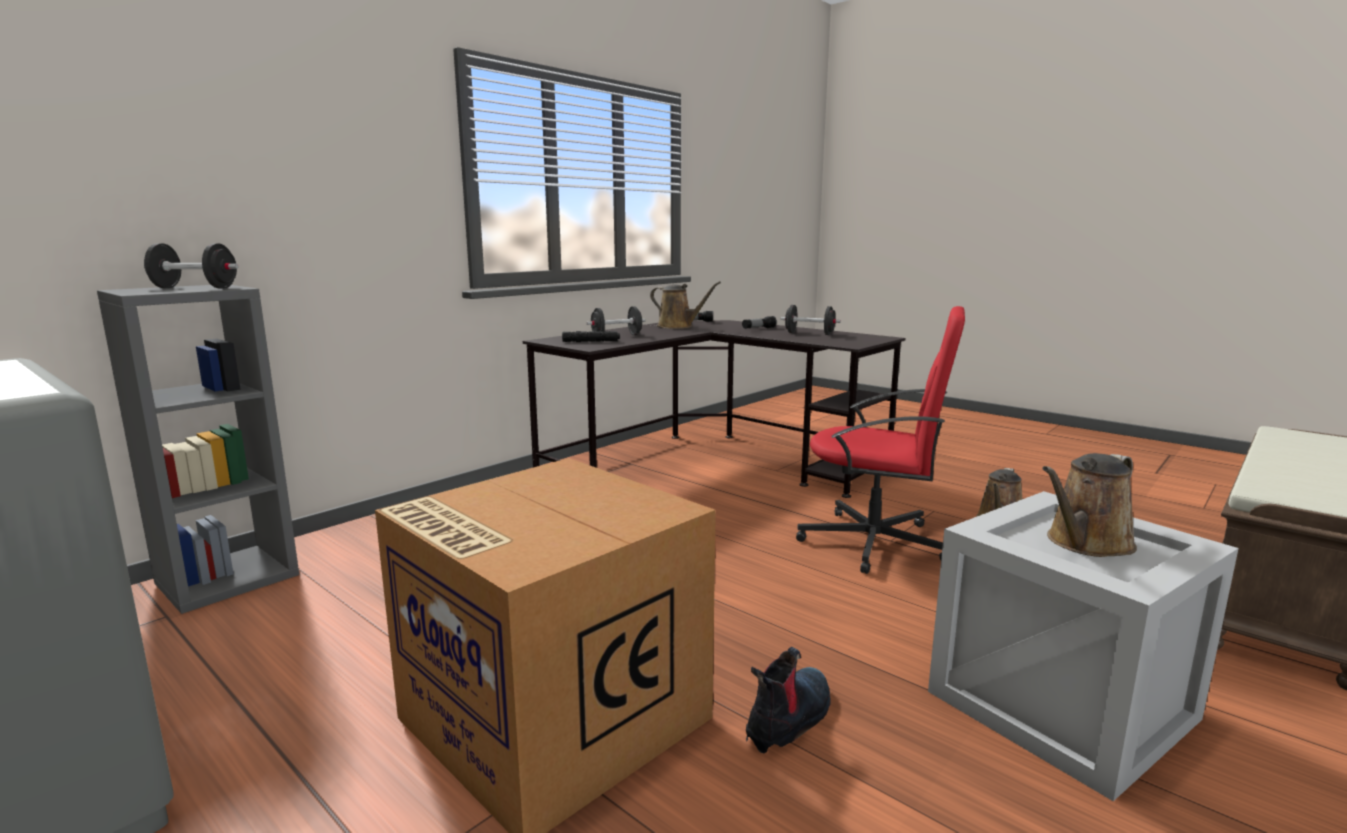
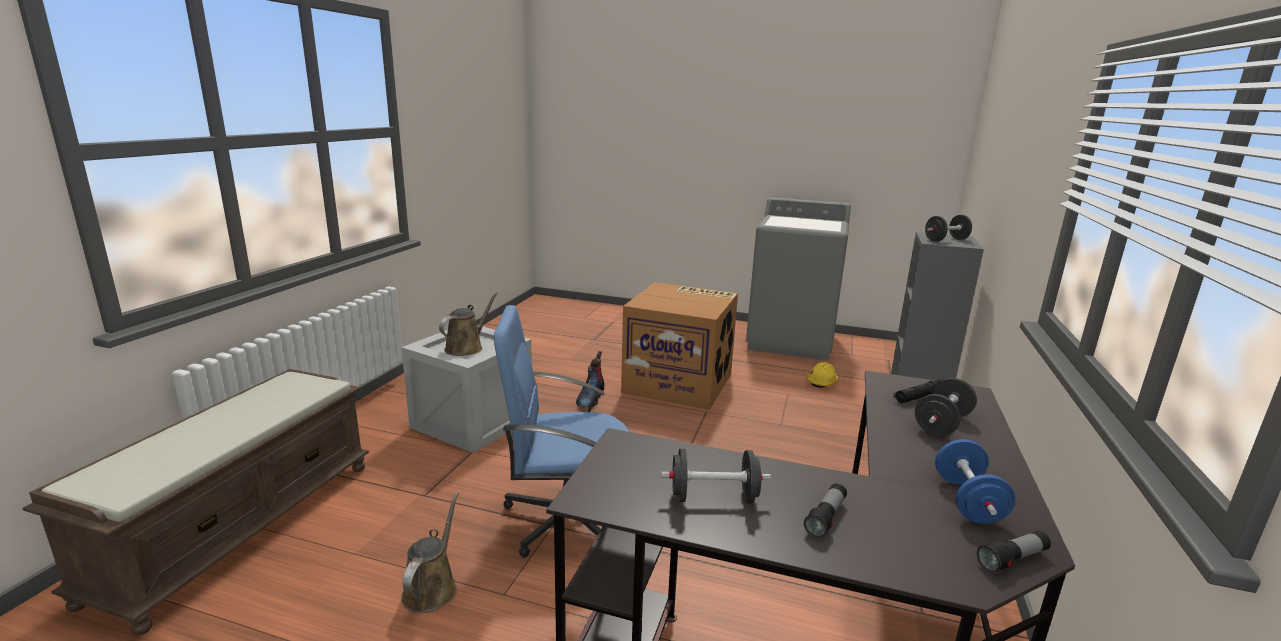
camera: 155 degrees right, 5 degrees up
(272, 646) = (822, 382): none -> yellow hard hat
(678, 326) = (967, 501): brown watering can -> blue dumbbell
(875, 543) = (566, 518): red office chair -> blue office chair

